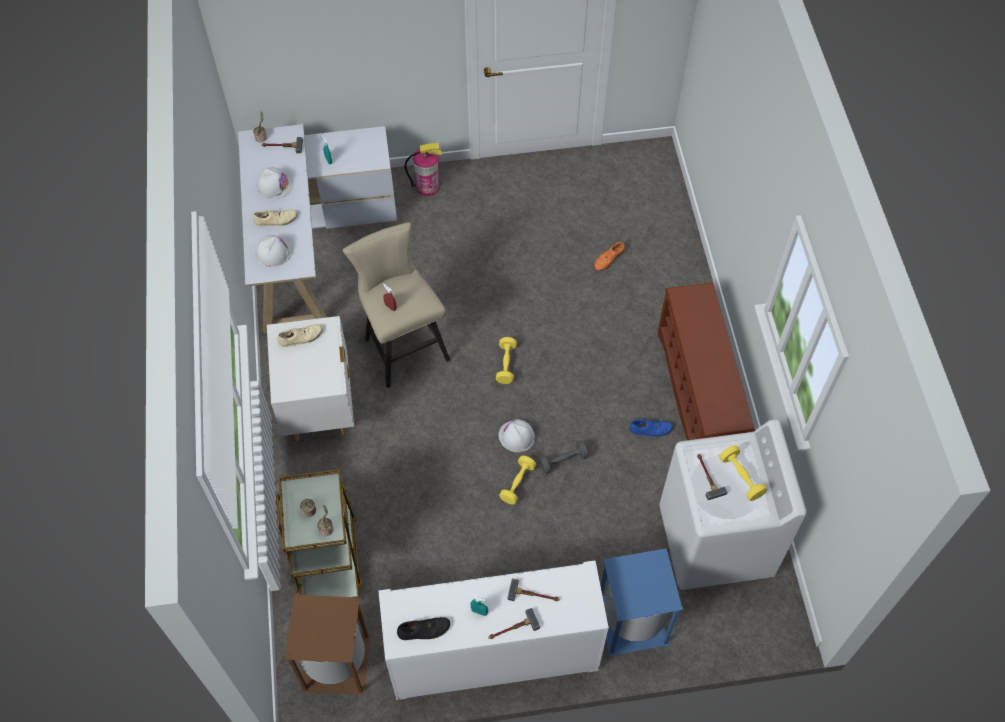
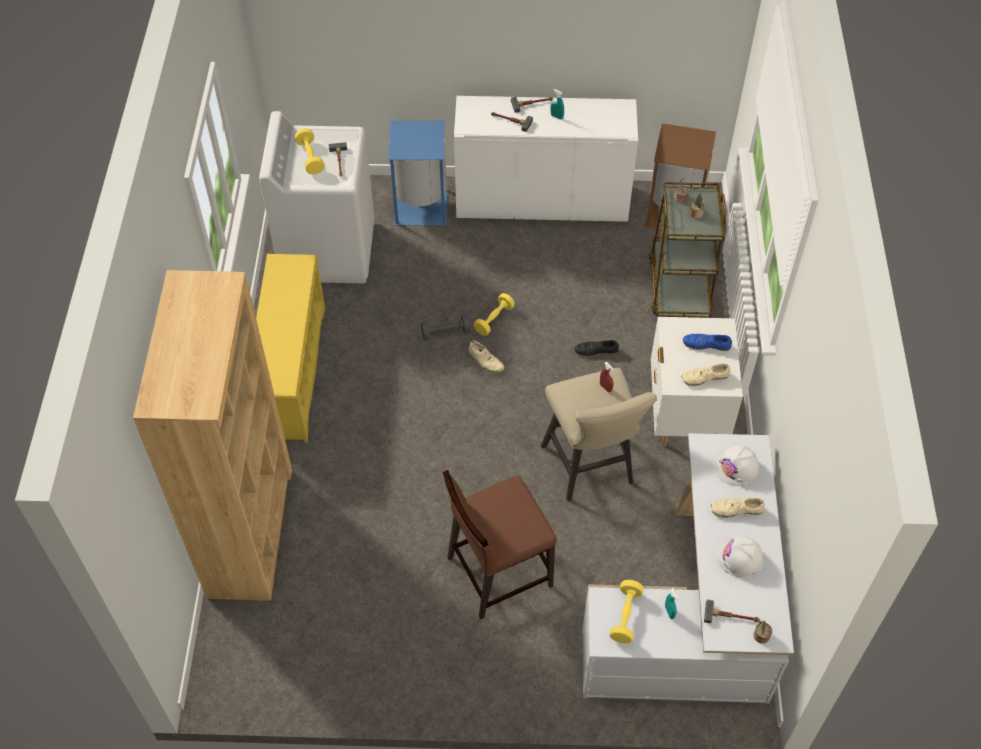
camera: 170 degrees left, 5 degrees down
(424, 630) = (603, 111): black shoe -> black shoe (596, 350)
(428, 186) = (535, 679): fire extinguisher -> none
(468, 253) = (498, 571): none -> brown chair
(506, 364) = (481, 432): yellow dumbbell -> yellow dumbbell (625, 616)
(516, 436) = (486, 360): white hard hat -> beige shoe
(608, 259) = (331, 537): orange shoe -> none
(650, 429) = (350, 348): blue shoe -> blue shoe (706, 344)
(675, 254) = (250, 531): none -> brown bookcase
(698, 396) = (291, 371): brown shoe rack -> yellow shoe rack

